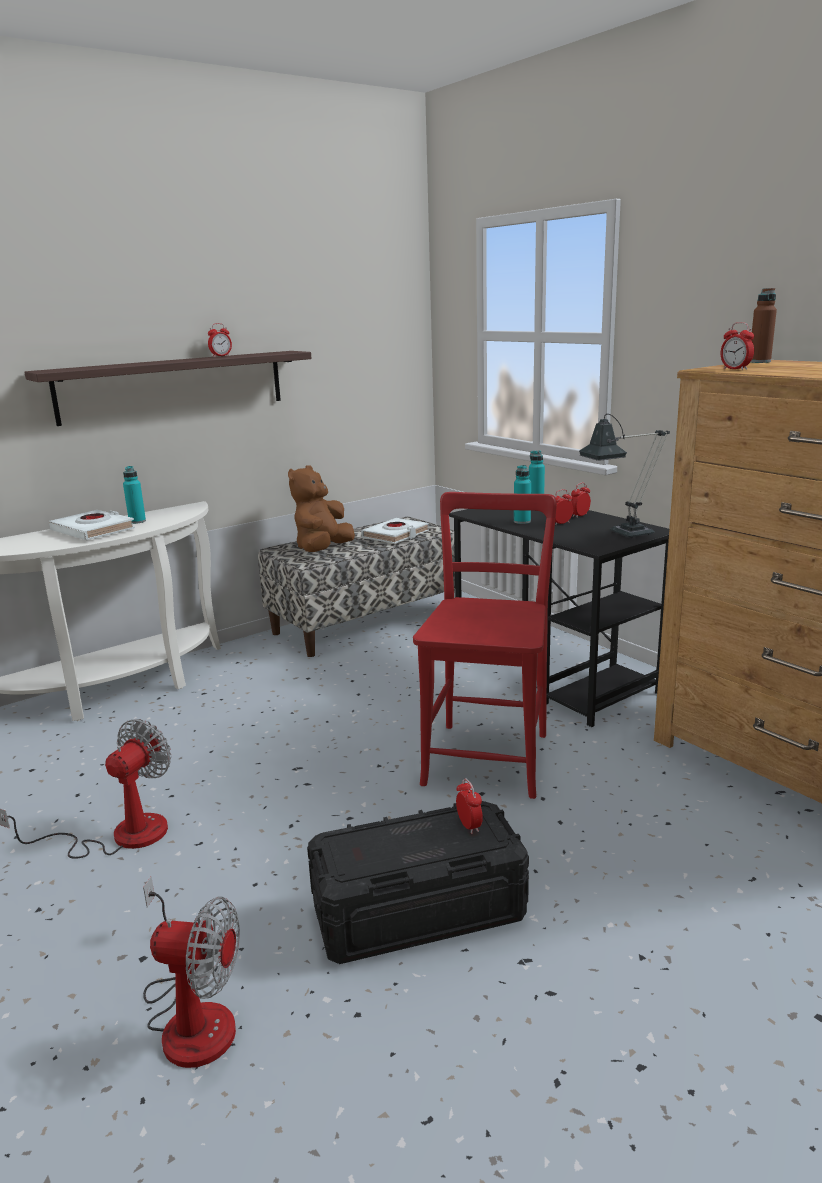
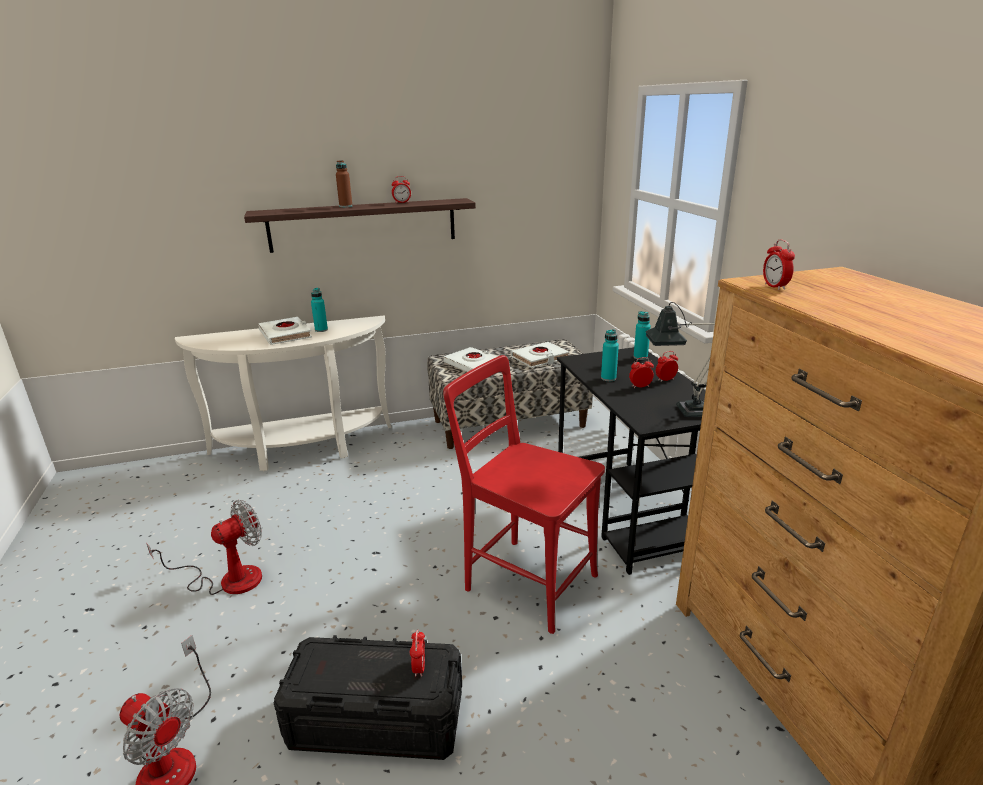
camera: 20 degrees right, 5 degrees up
(323, 550) = (473, 364): brown plush toy -> white book
(488, 754) = (525, 579): red chair -> red chair turned 90 degrees counterclockwise
(759, 362) = (826, 273): brown bottle -> brown bottle (346, 206)

